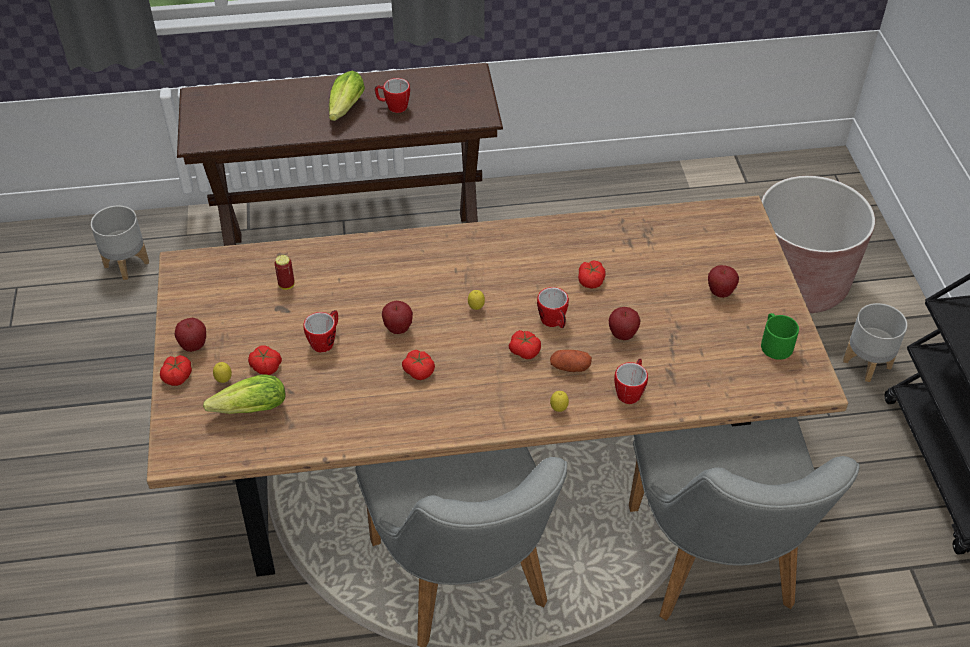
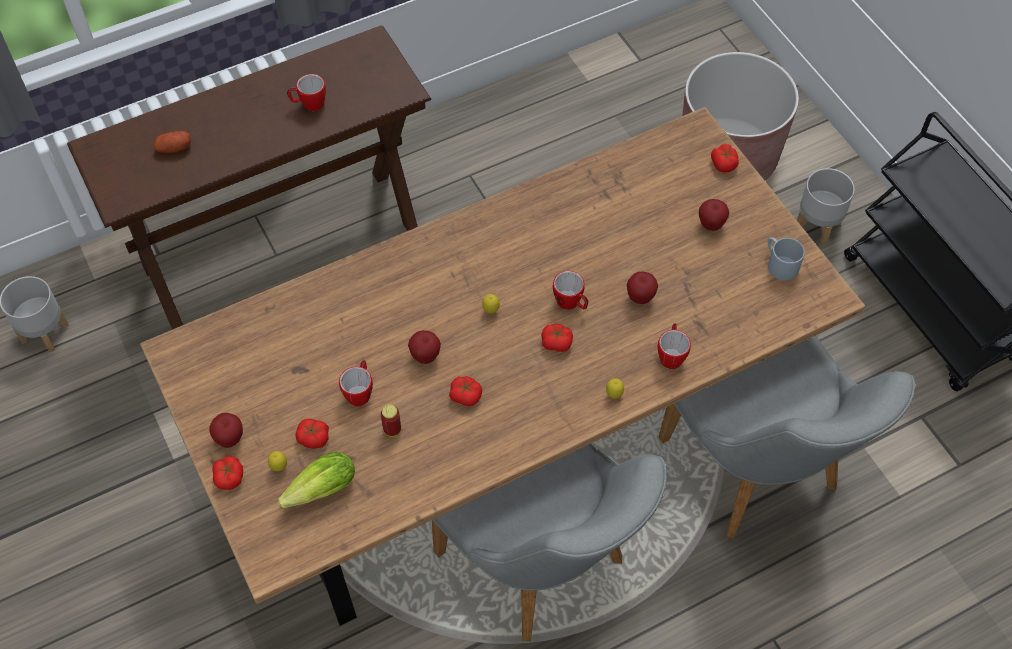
camera: 20 degrees left, 10 degrees up
(286, 285) = (291, 341): can -> can (392, 429)
(344, 111) = (260, 123): lettuce -> none
(570, 367) = (606, 347): potato -> potato (174, 148)
(591, 280) = (587, 247): tomato -> tomato (724, 163)
(774, 343) = (779, 264): green mug -> grey mug

